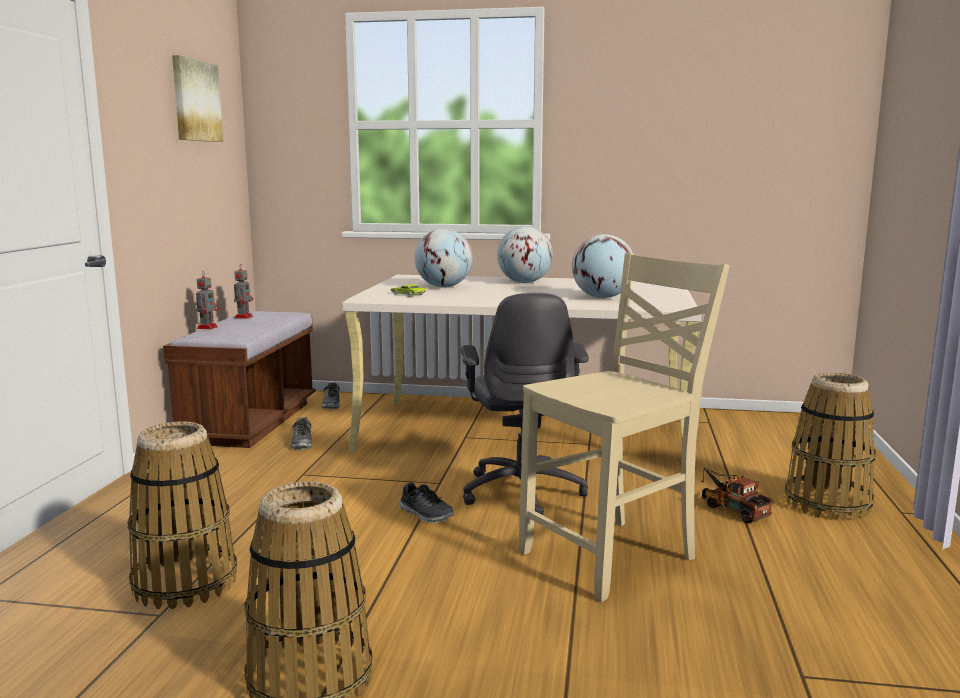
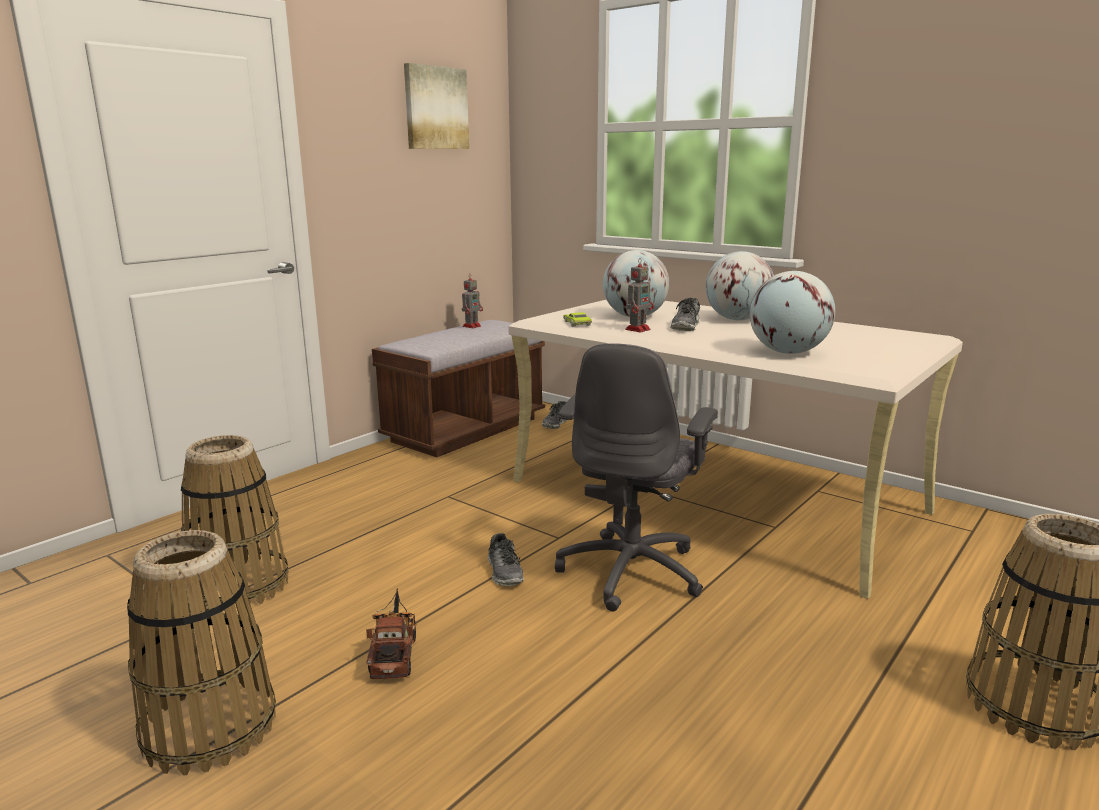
camera: 30 degrees right, 5 degrees up
(208, 327) = (425, 334): toy robot -> toy robot (638, 329)
(302, 443) = (484, 462): shoe -> shoe (686, 326)
(612, 556) = (640, 689): beige chair -> none
(731, 509) = (868, 670): toy truck -> toy truck (395, 652)

